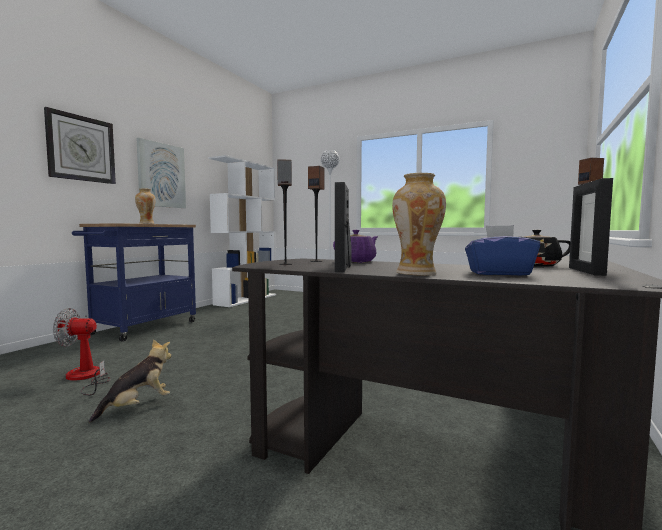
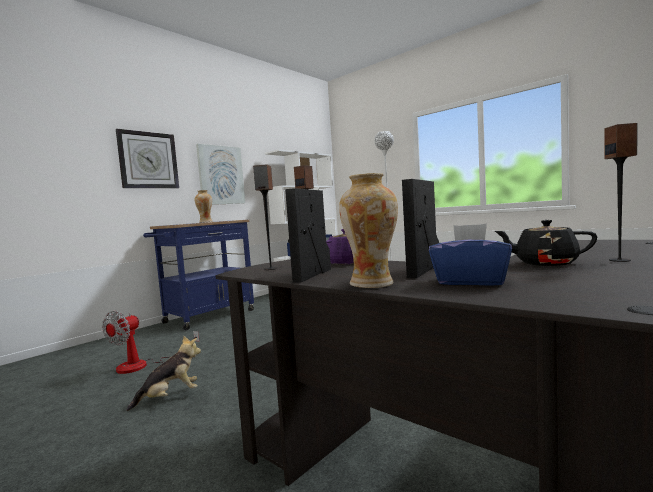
camera: 15 degrees right, 0 degrees up
(86, 378) = (143, 366): fan -> fan turned 75 degrees counterclockwise
(587, 271) = (599, 275): picture frame -> picture frame (425, 271)

